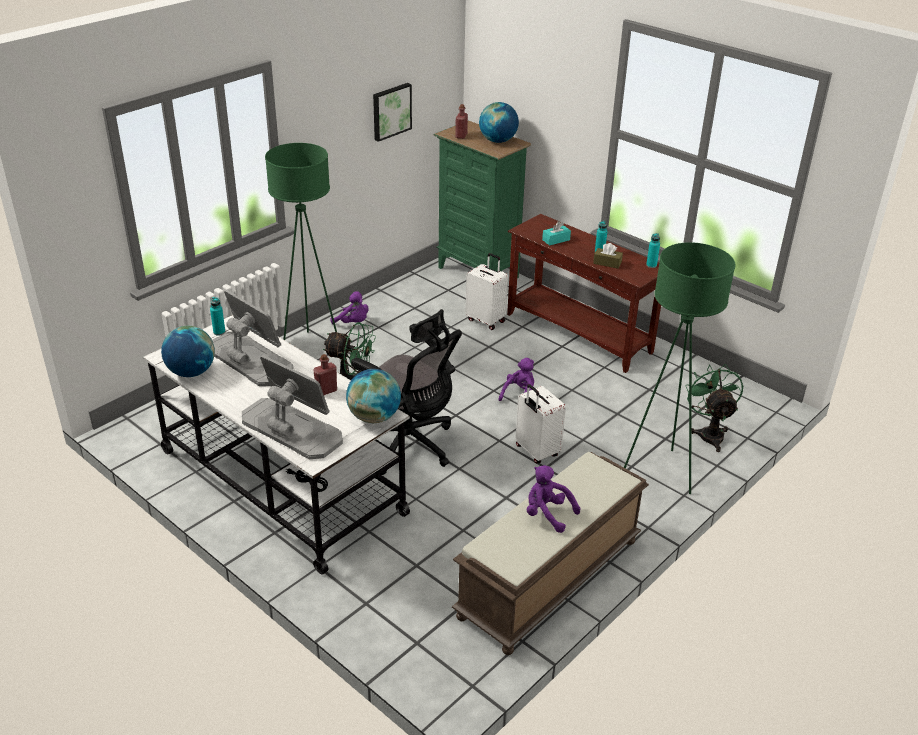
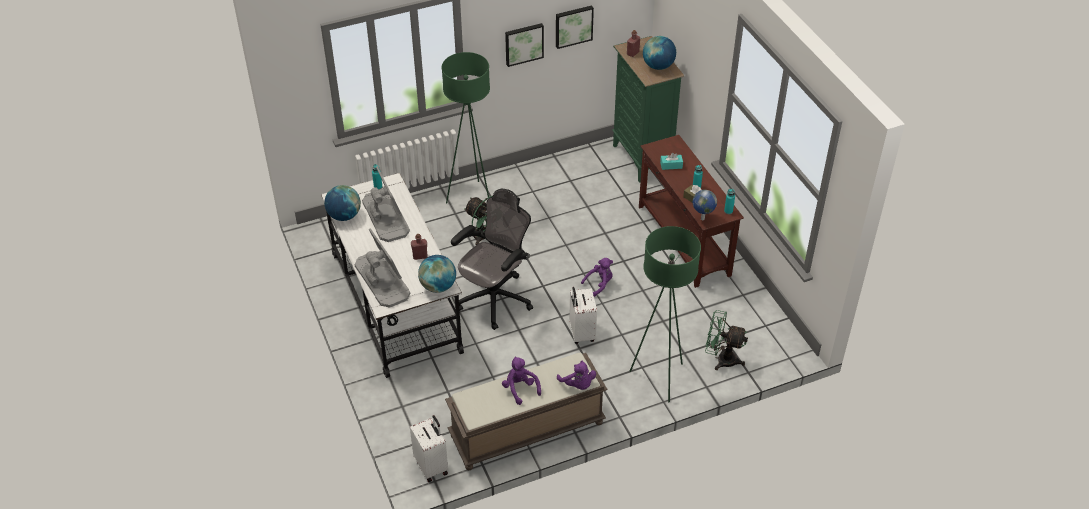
camera: 25 degrees right, 10 degrees up
(342, 136) = (523, 43): none -> picture
(353, 323) = (516, 182): purple plush toy -> purple plush toy (578, 384)
(407, 444) = (494, 299): office chair -> office chair turned 120 degrees counterclockwise
(486, 320) = (618, 208): white suitcase -> white suitcase (432, 466)
(630, 278) = (702, 219): none -> globe
(709, 433) = (721, 359): green fan -> green fan turned 90 degrees counterclockwise

